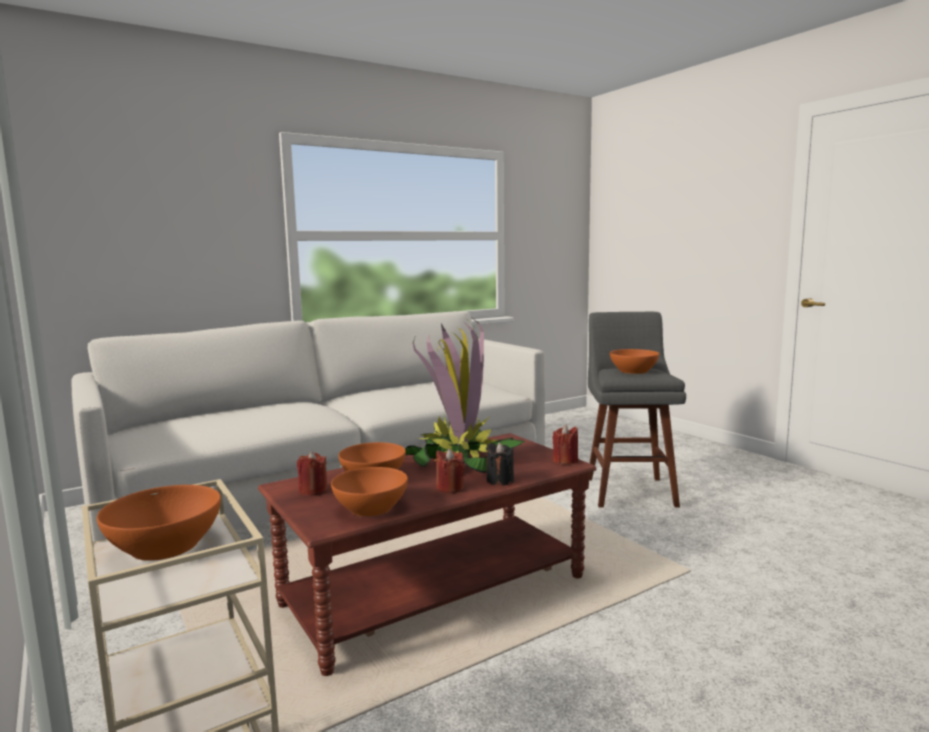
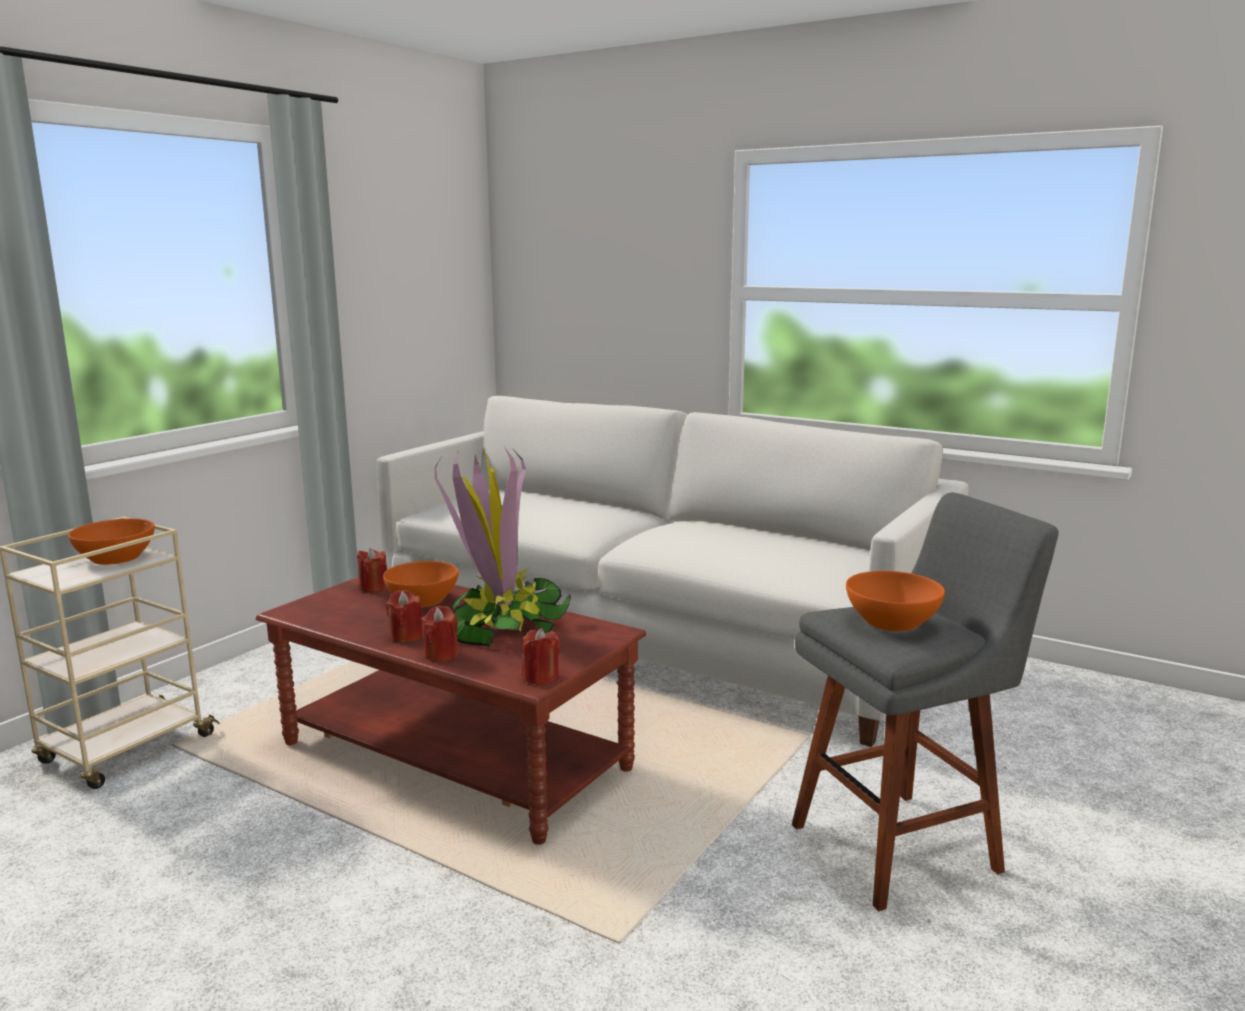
camera: 65 degrees right, 5 degrees up
(371, 507) = (337, 617): orange bowl -> none
(500, 481) = (441, 654): black candle -> red candle

